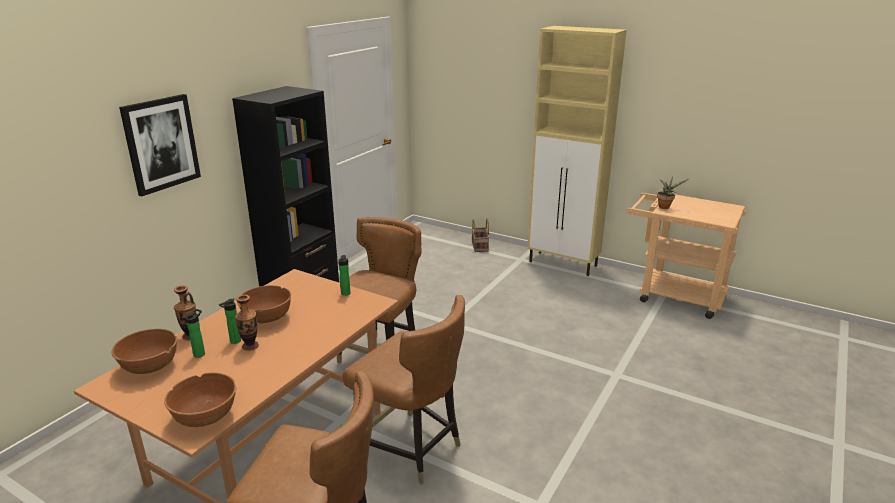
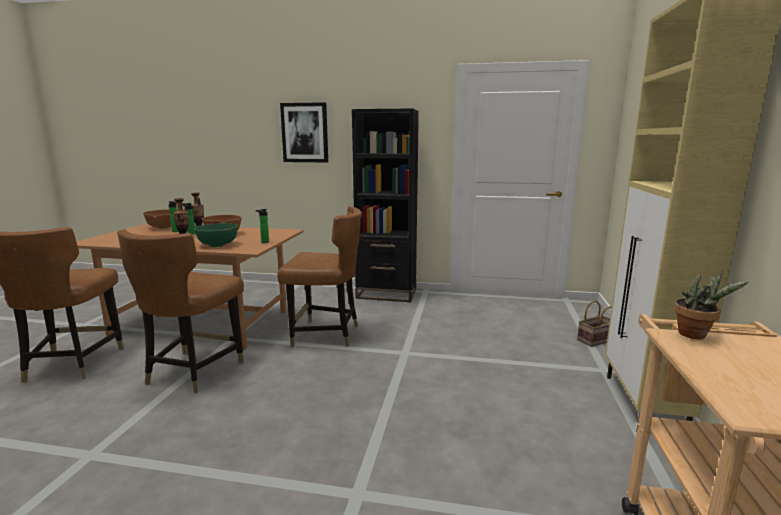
camera: 70 degrees right, 10 degrees down
(205, 416) = (101, 241): brown bowl -> none
(331, 321) = (217, 245): none -> green bowl

